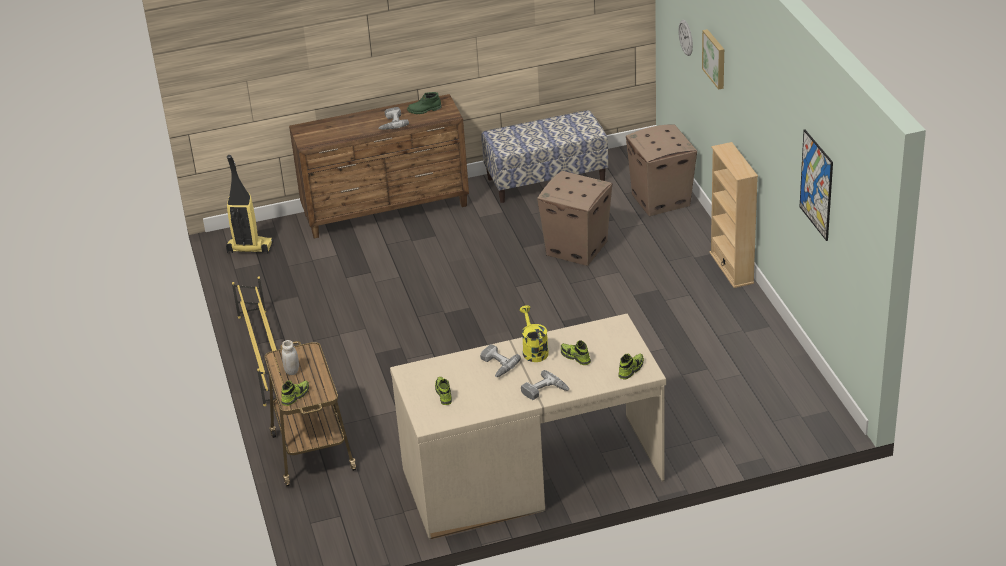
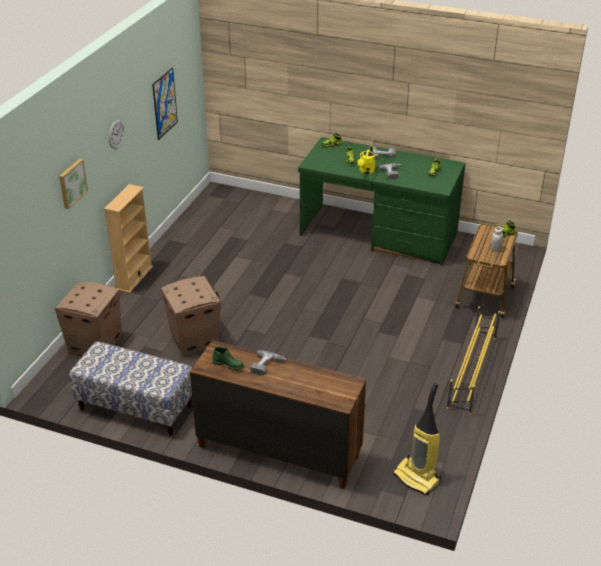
camera: 145 degrees left, 0 degrees up
(531, 473) = (378, 234): beige desk -> green desk
(686, 37) = (36, 229): wall clock -> wall clock (116, 134)

